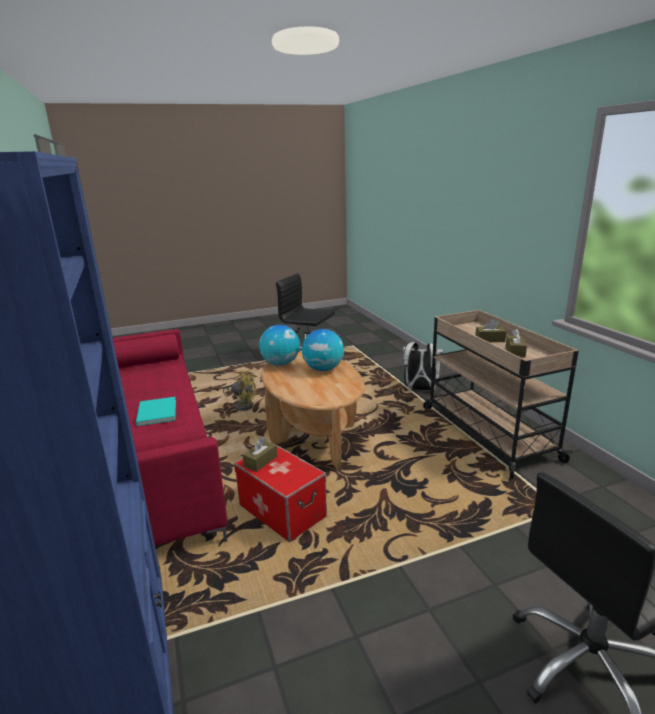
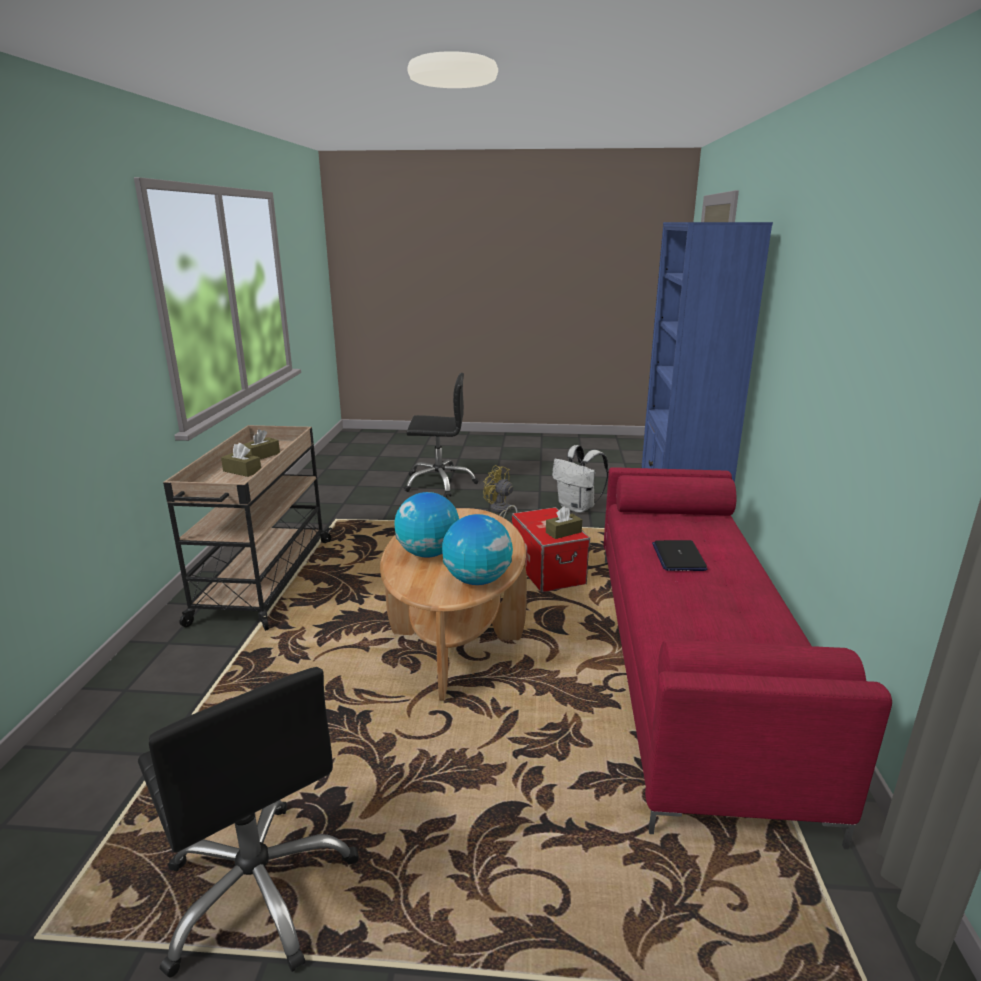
camera: 155 degrees left, 0 degrees up
(155, 413) = (678, 557): turquoise book -> laptop
(242, 405) = (529, 742): yellow fan -> yellow fan (501, 511)
(420, 389) = (207, 669): white backpack -> white backpack (578, 508)

